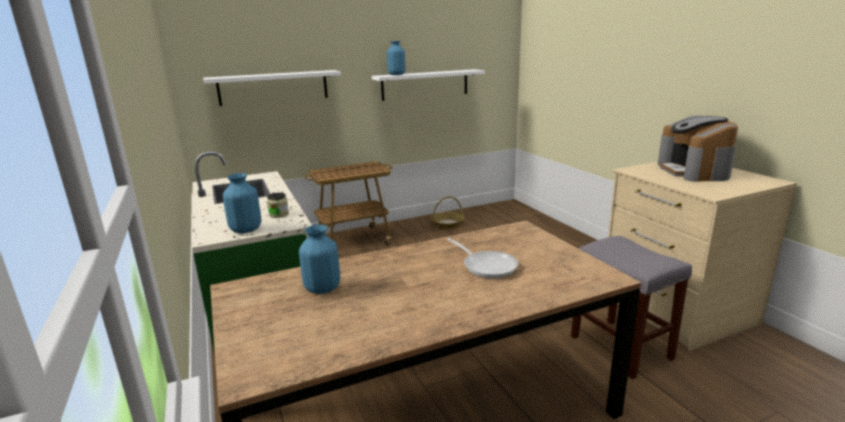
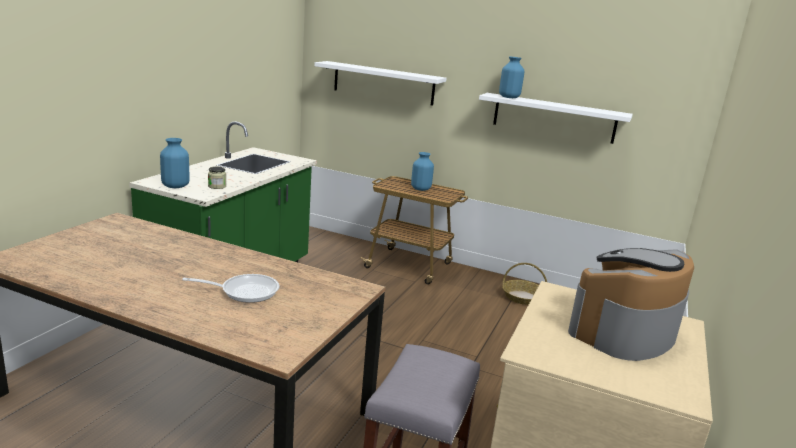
camera: 45 degrees right, 0 degrees up
(323, 288) = (141, 244): blue vase -> blue vase (421, 189)
(487, 266) = (244, 291): frying pan -> frying pan turned 105 degrees counterclockwise

